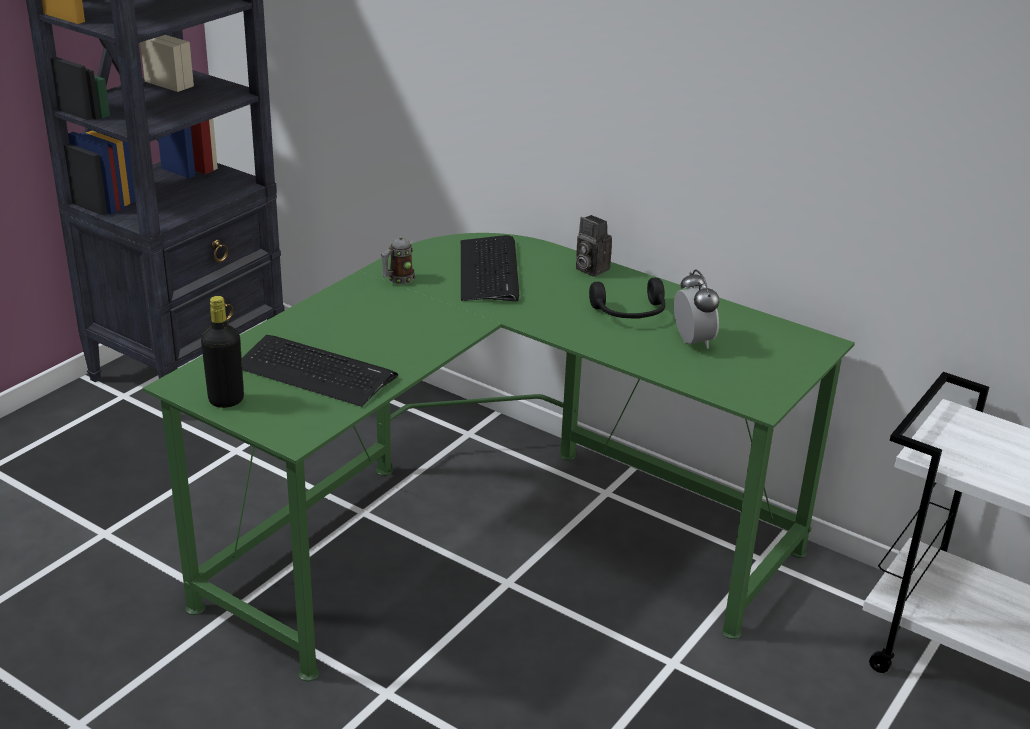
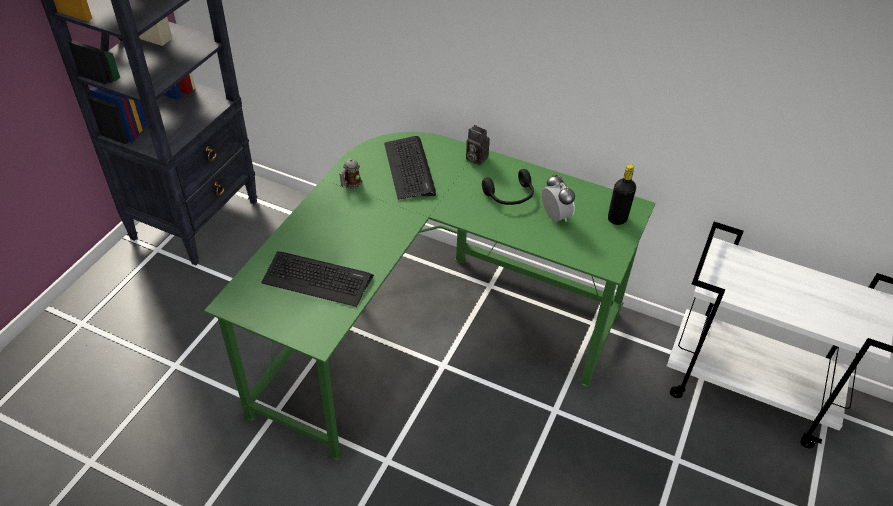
camera: 10 degrees left, 15 degrees up
(226, 400) = (264, 314): black bottle -> black bottle (617, 219)

